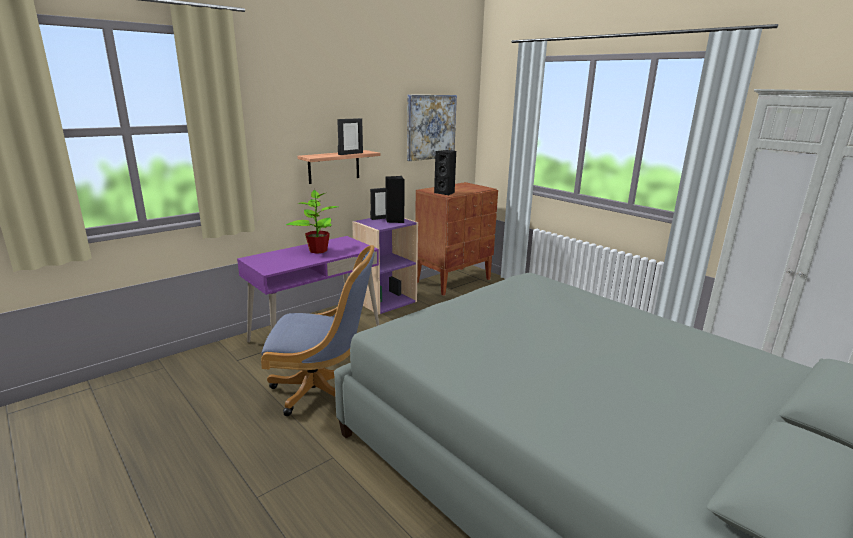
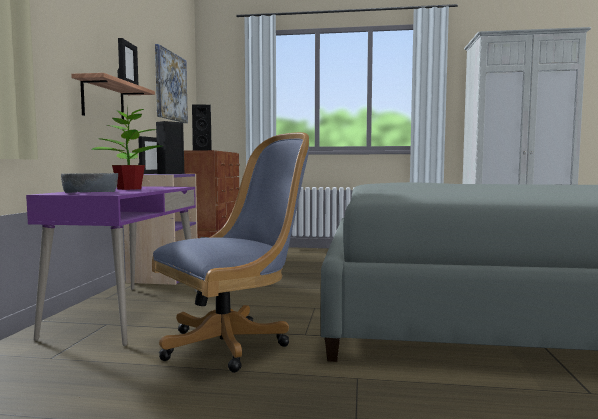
camera: 40 degrees left, 15 degrees down
(273, 260) = (91, 192): none -> grey bowl

